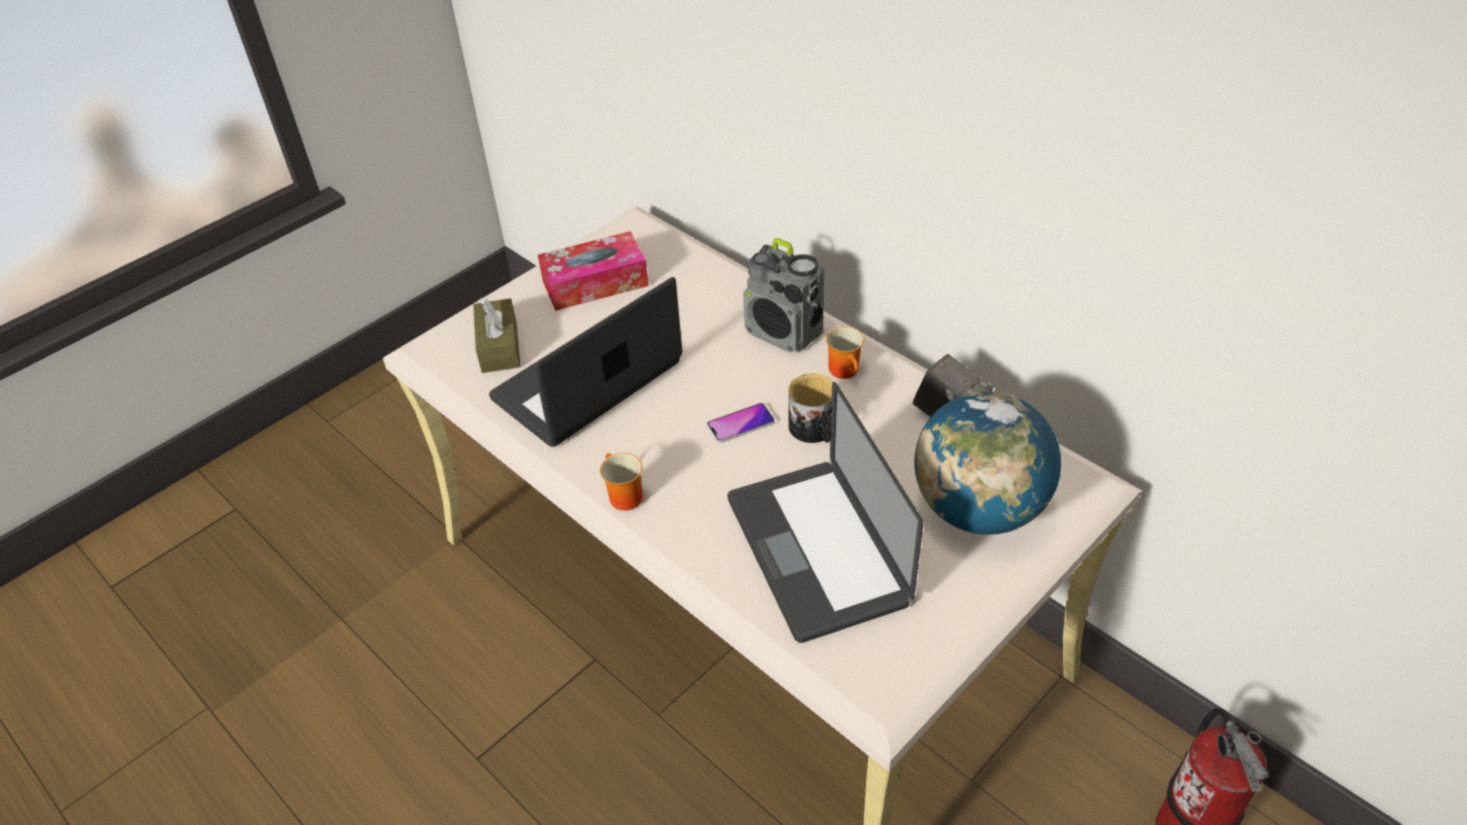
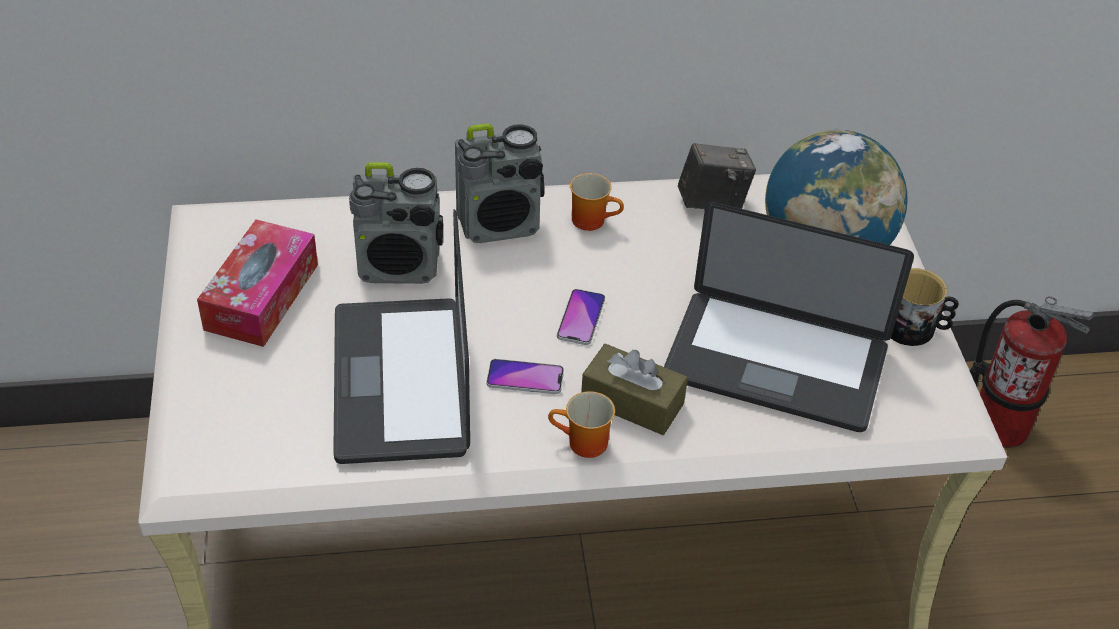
camera: 55 degrees left, 0 degrees up
(499, 347) = (263, 416): brown tissue box -> brown tissue box (632, 402)
(653, 432) = (525, 378): none -> phone
(688, 317) = (399, 267): none -> radio
(814, 430) = (640, 280): mug -> mug (915, 328)

